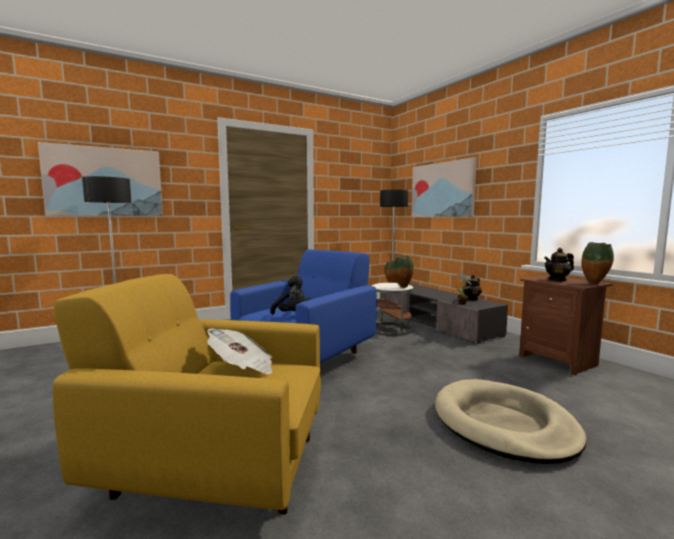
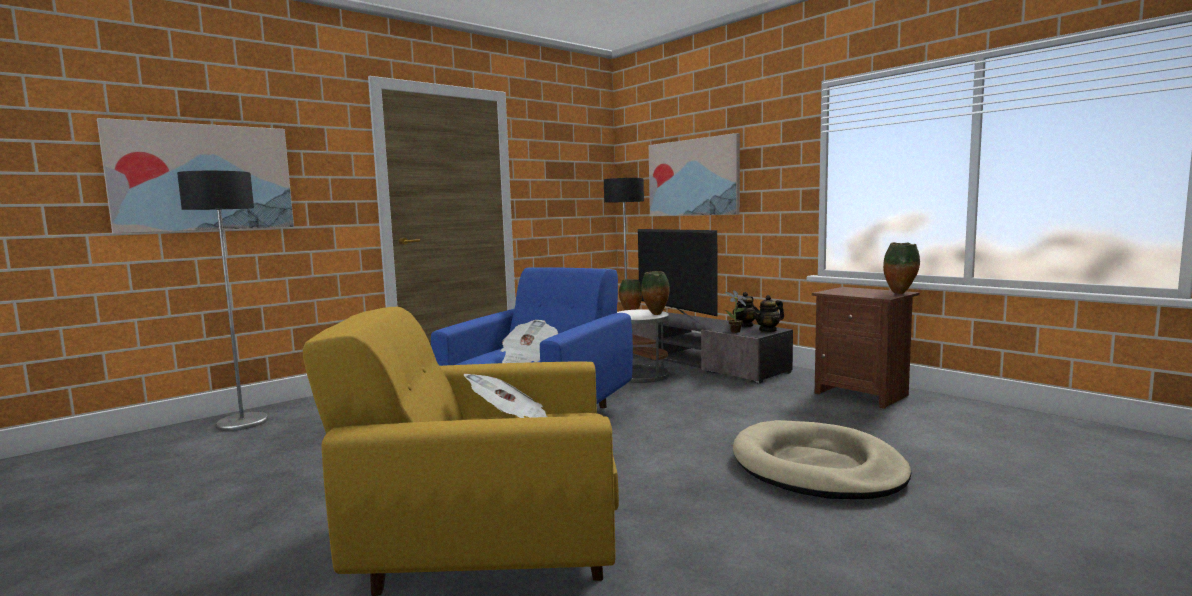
camera: 10 degrees left, 0 degrees up
(293, 315) = (527, 359): black plush toy -> newspaper
(423, 289) = (675, 317): none -> television
(557, 280) = (856, 292): teapot -> teapot (768, 330)

